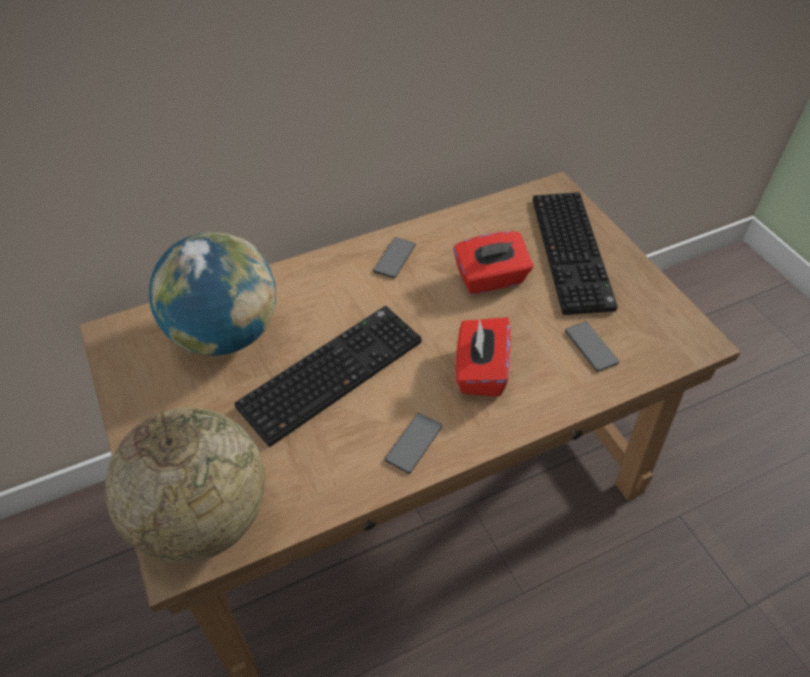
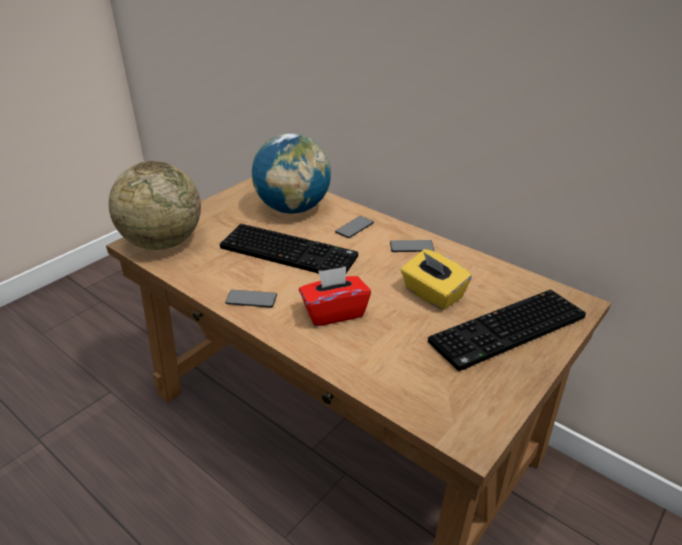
camera: 65 degrees right, 15 degrees down
(490, 279) = (432, 294): red tissue box -> yellow tissue box
(591, 347) = (404, 366): phone -> phone (354, 228)

